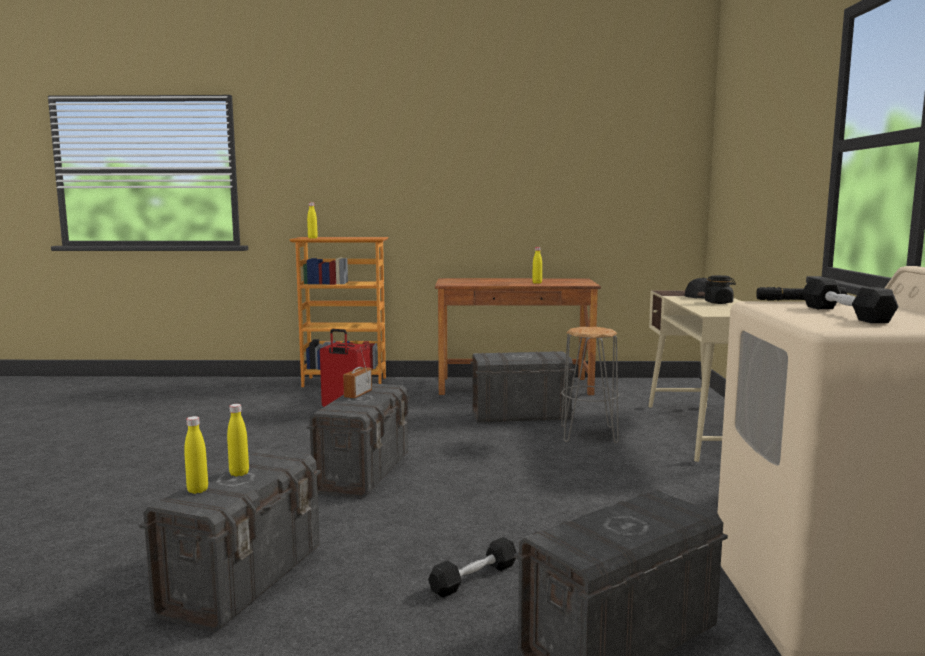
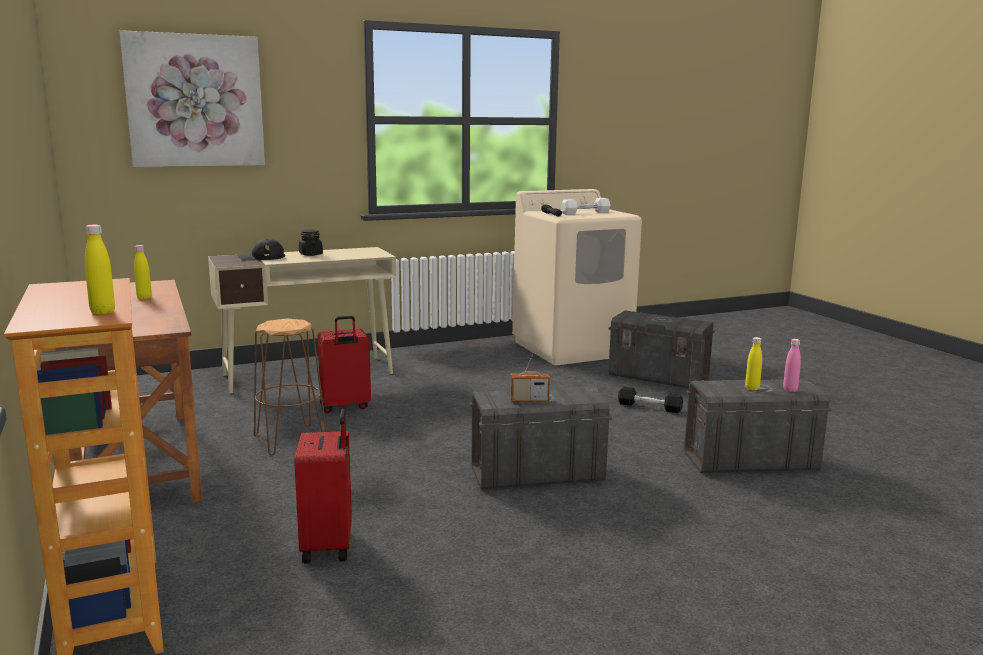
camera: 115 degrees left, 5 degrees up
(197, 490) = (790, 390): yellow bottle -> pink bottle
(520, 415) = (291, 440): grey storage box -> brown stool
(588, 434) = (345, 407): grey stool -> red suitcase
(751, 143) = (195, 101): none -> picture
(845, 314) = (585, 213): black dumbbell -> white dumbbell

